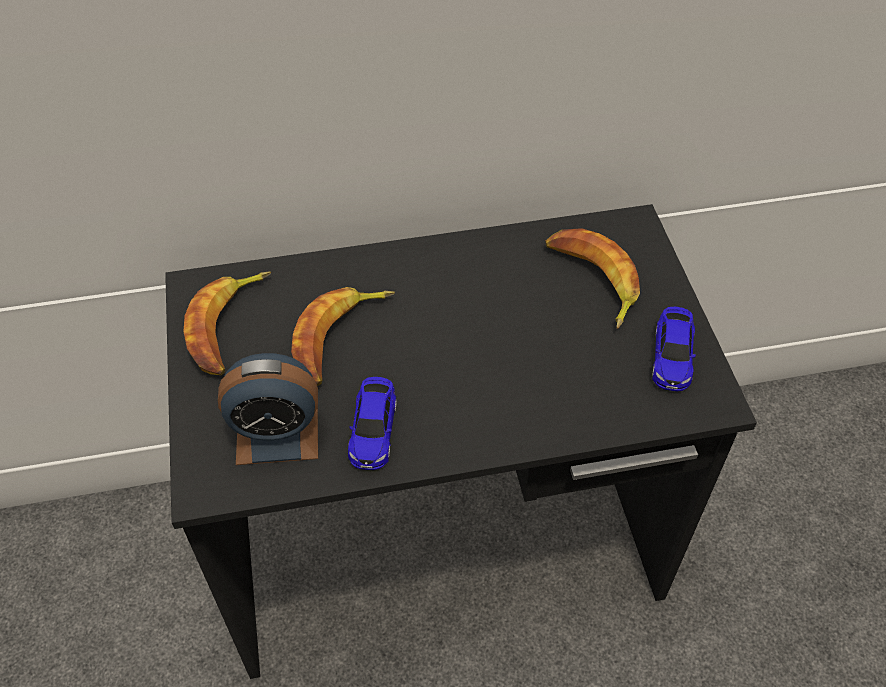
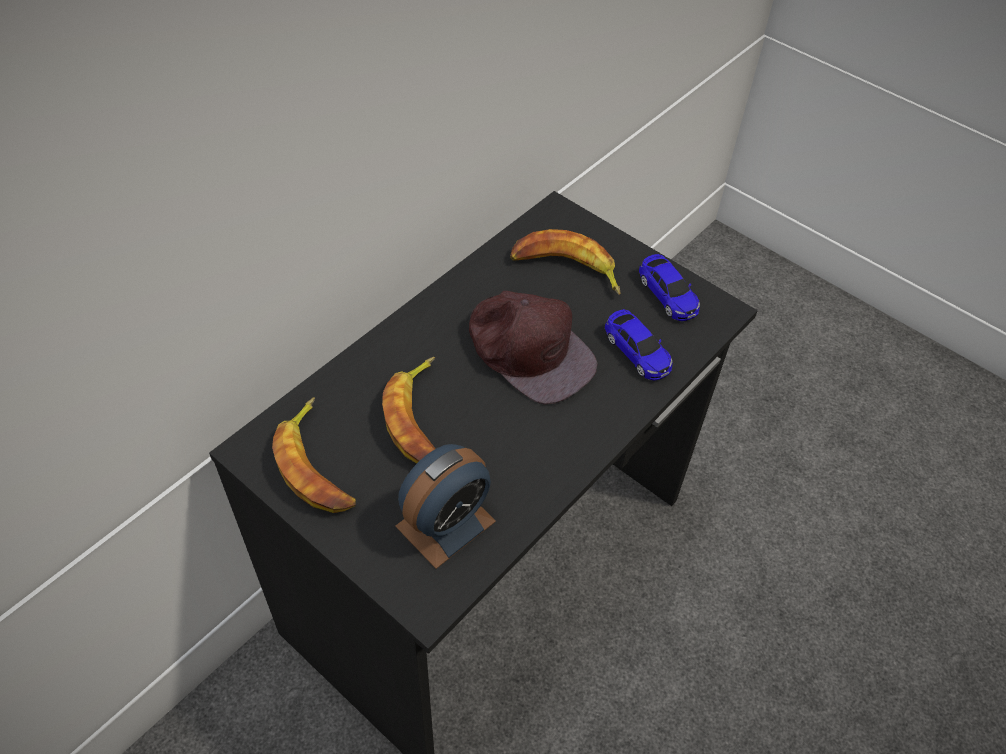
camera: 40 degrees left, 0 degrees up
(373, 430) = (516, 473): toy car -> toy car (637, 352)
(487, 333) = (529, 350): none -> brown cap

